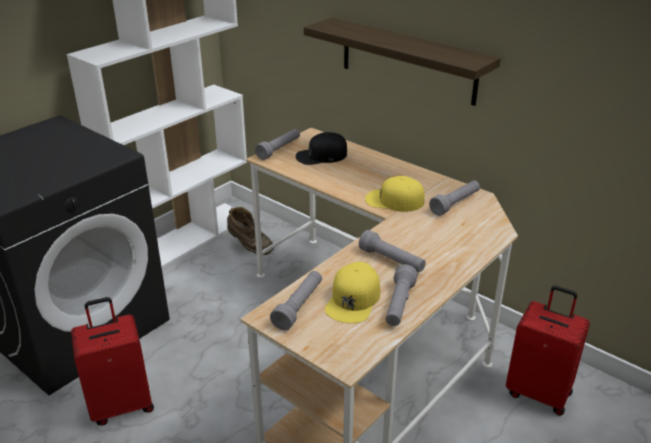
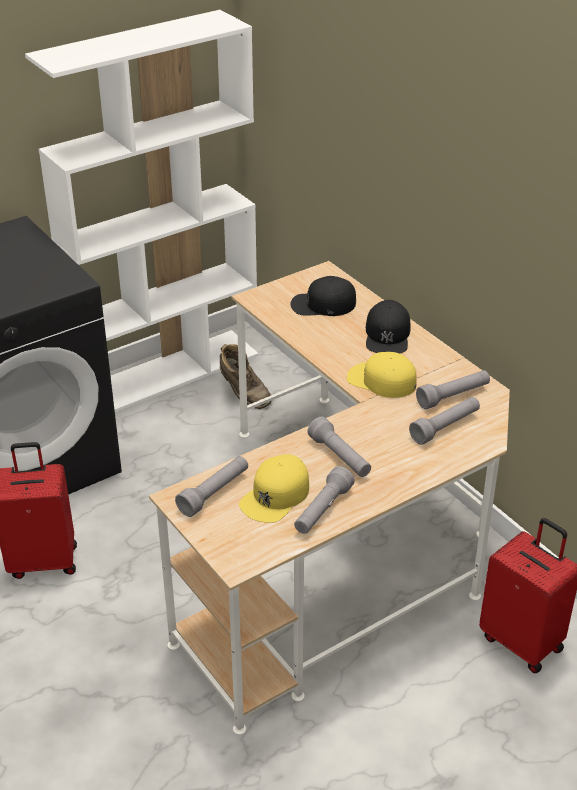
camera: 15 degrees right, 5 degrees up
(279, 150) = (275, 288): grey flashlight -> grey flashlight (445, 427)
(382, 169) = (387, 335): none -> black cap
(407, 61) = (431, 208): shelf -> none

